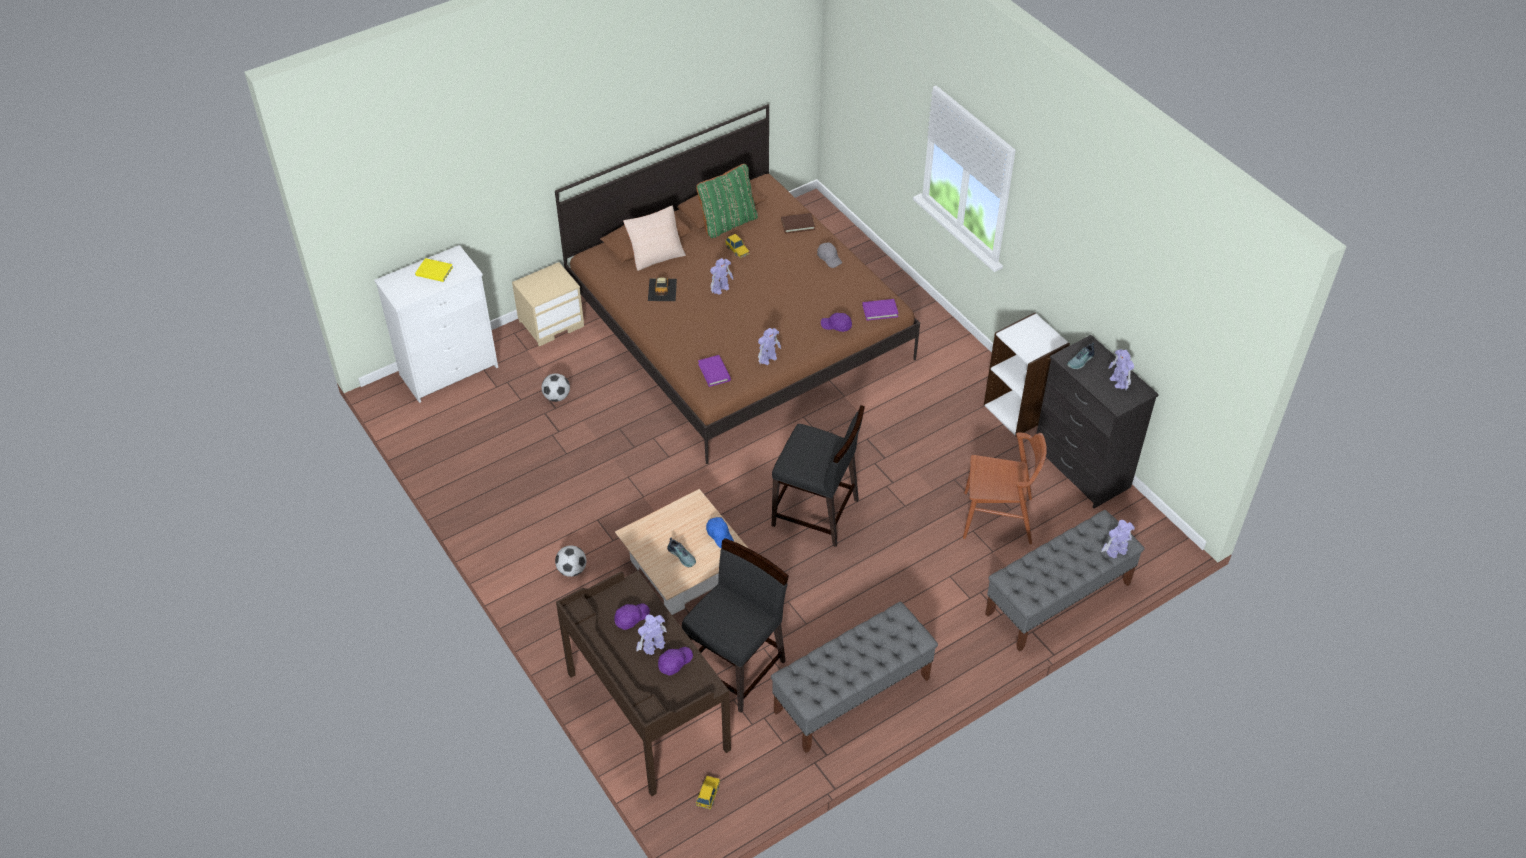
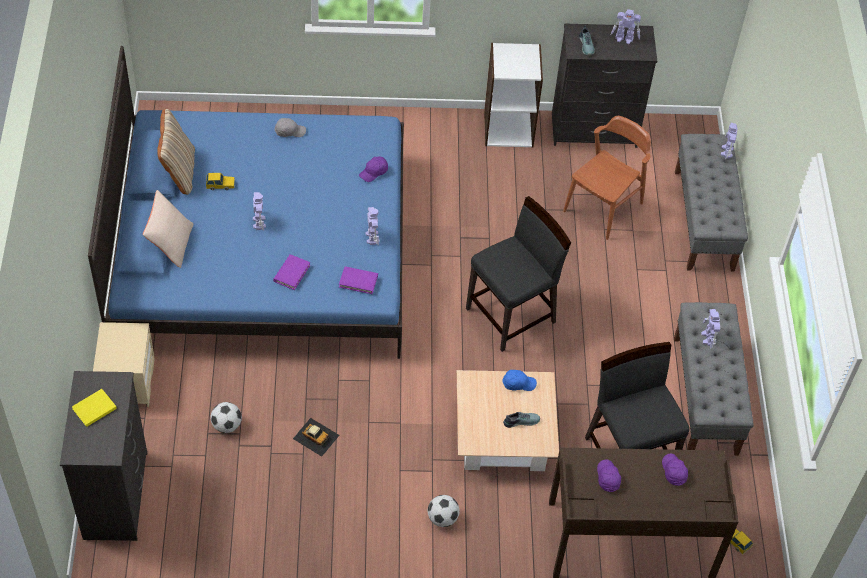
camera: 60 degrees left, 5 degrees up
(450, 371) = (116, 494): white dresser -> black dresser
(653, 646) = (647, 478): toy robot -> toy robot (708, 338)
(662, 289) = (221, 263): toy car -> toy car (316, 436)
(728, 223) = (179, 172): green pillow -> beige pillow
(739, 328) = (262, 249): brown bed -> blue bed
(798, 224) = (228, 127): brown book -> none
(880, 311) = (381, 136): purple book -> purple book (291, 273)

